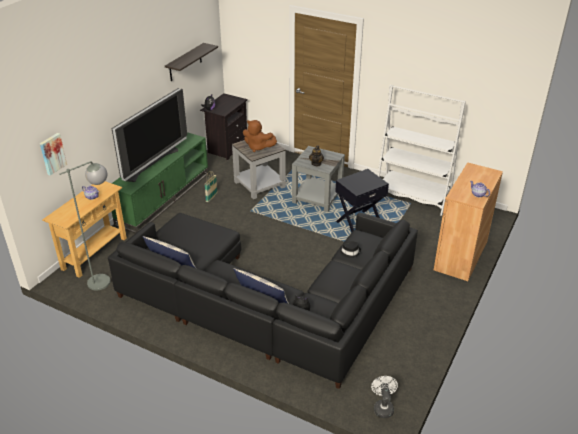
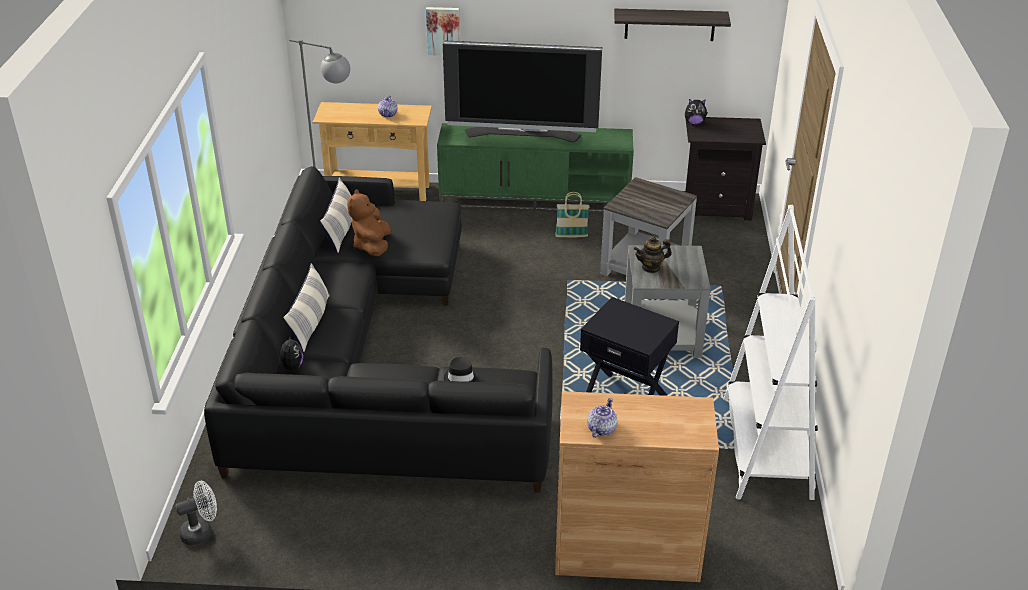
camera: 65 degrees right, 0 degrees up
(52, 153) = (357, 29): picture -> picture (443, 30)
(258, 147) = (647, 201): brown plush toy -> brown plush toy (372, 246)

